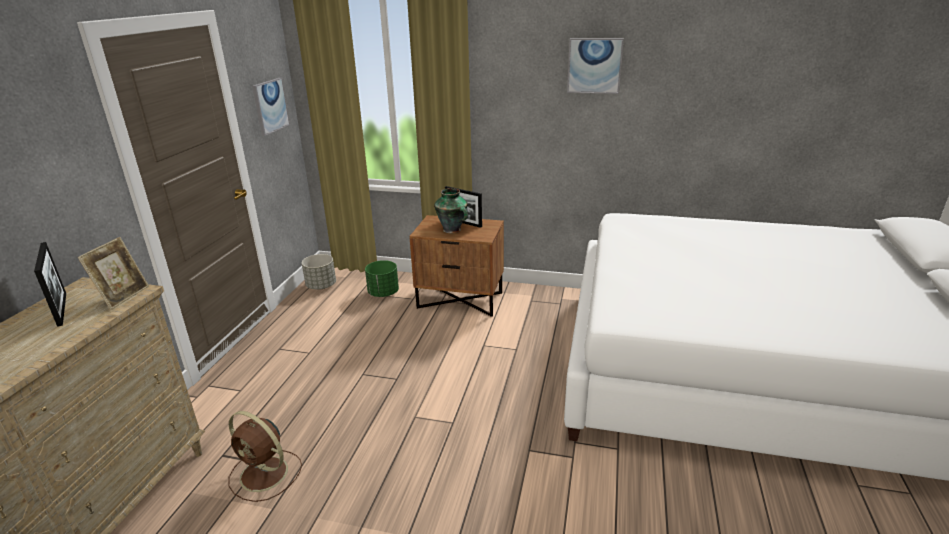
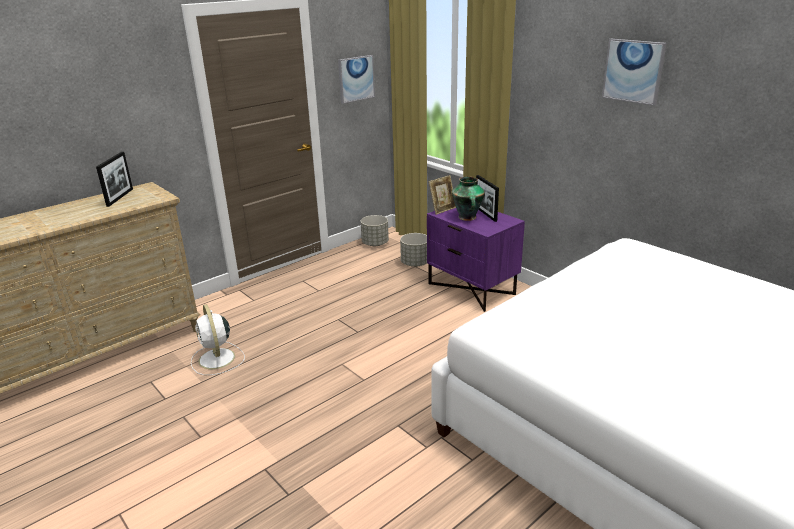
camera: 35 degrees right, 0 degrees up
(123, 296) = (153, 199): picture frame -> picture frame (442, 209)
(265, 474) = (217, 359): brown fan -> white fan
(383, 293) = (415, 263): green planter -> grey planter
(460, 299) = (472, 288): brown nightstand -> purple nightstand

